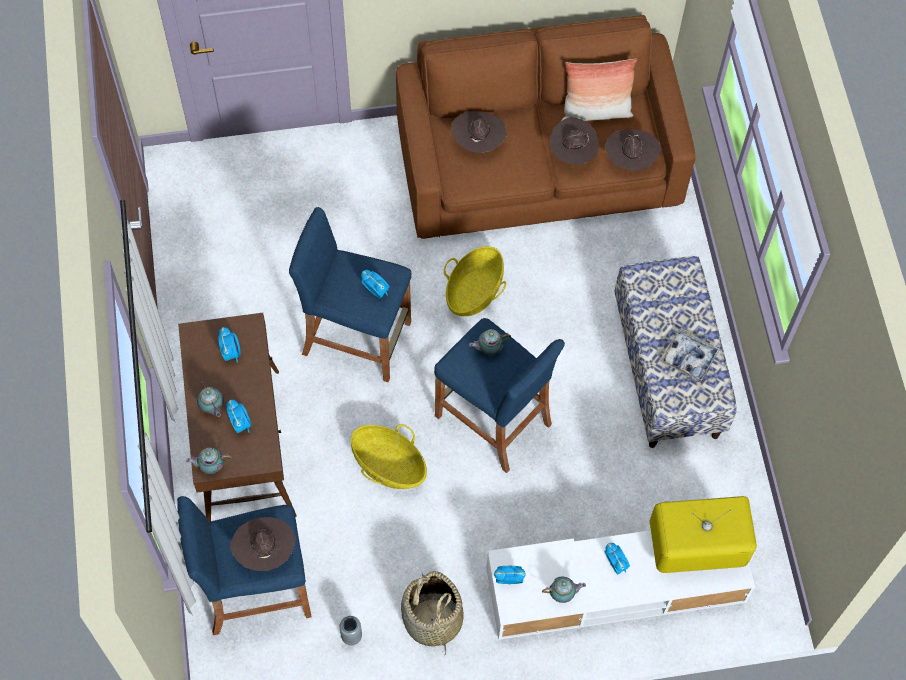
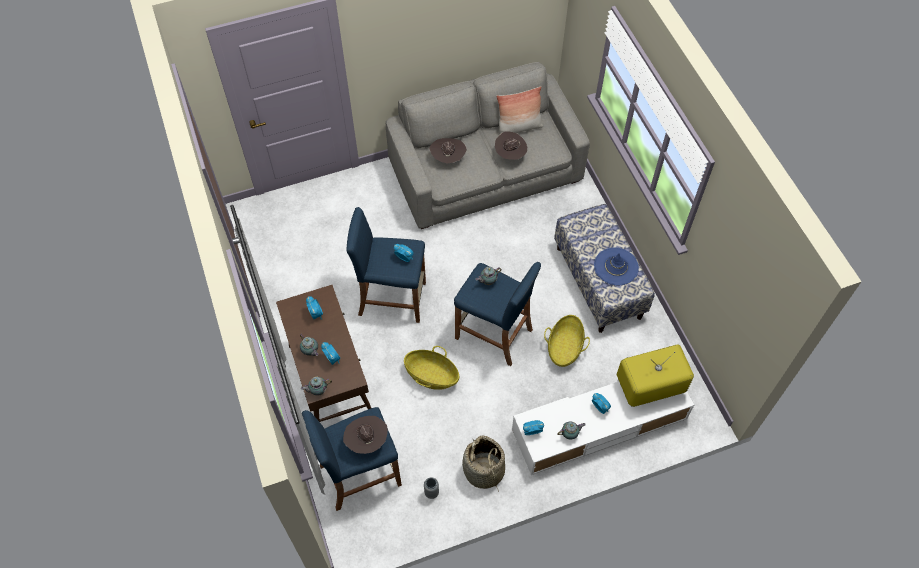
camera: 10 degrees left, 5 degrees down
(474, 291) = (462, 255): basket -> basket (564, 347)
(538, 163) = (485, 171): brown sofa -> grey sofa
(630, 160) = (547, 153): brown hat -> none
(689, 358) = (616, 266): tray -> blue hat

